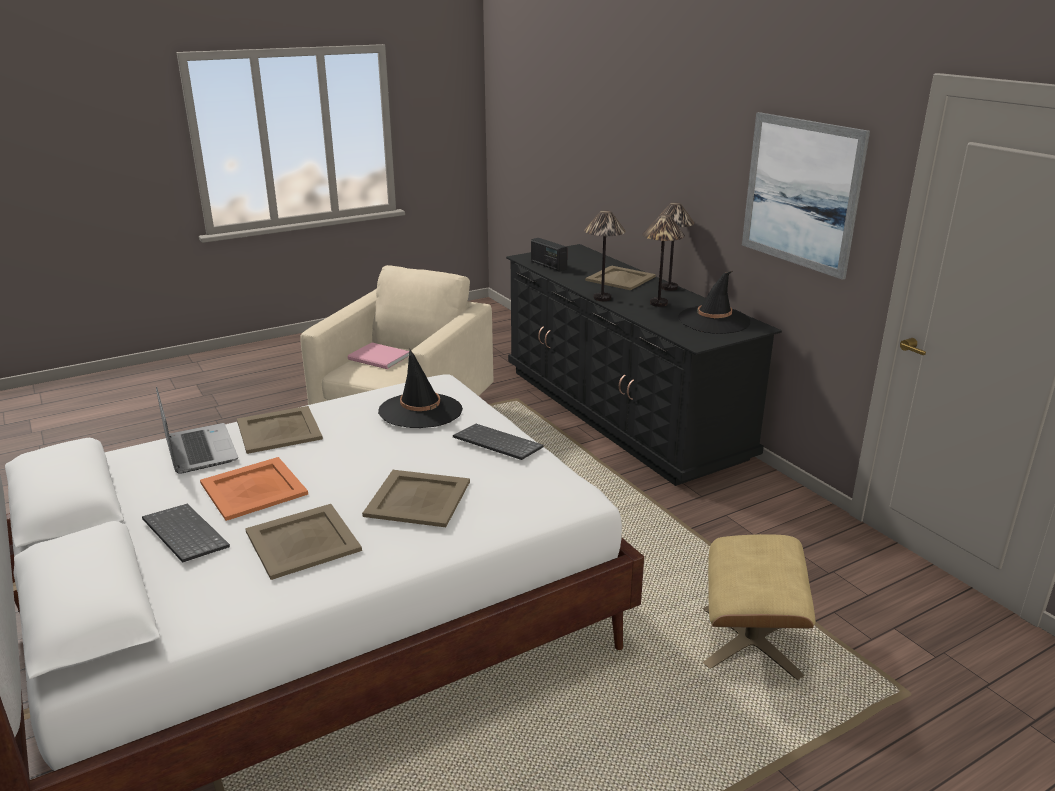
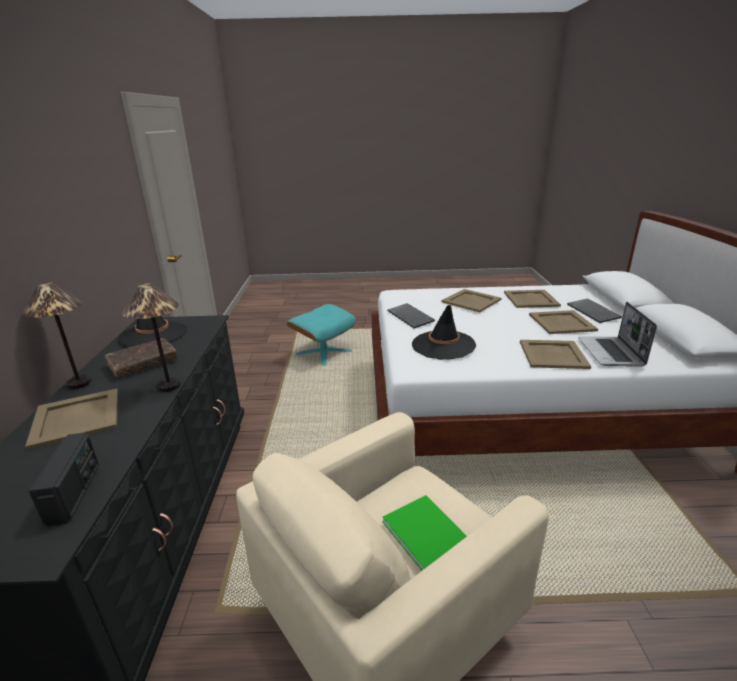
camera: 150 degrees left, 0 degrees up
(252, 488) = (562, 322): orange tray -> beige tray
(379, 358) = (426, 531): pink book -> green book
(658, 303) = (143, 363): table lamp -> brown book
(751, 642) = (323, 352): beige ottoman -> turquoise ottoman
(801, 193) = (101, 205): picture -> none

